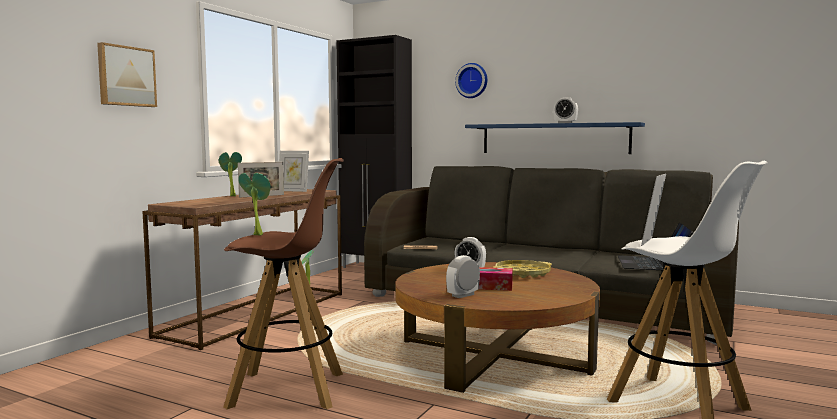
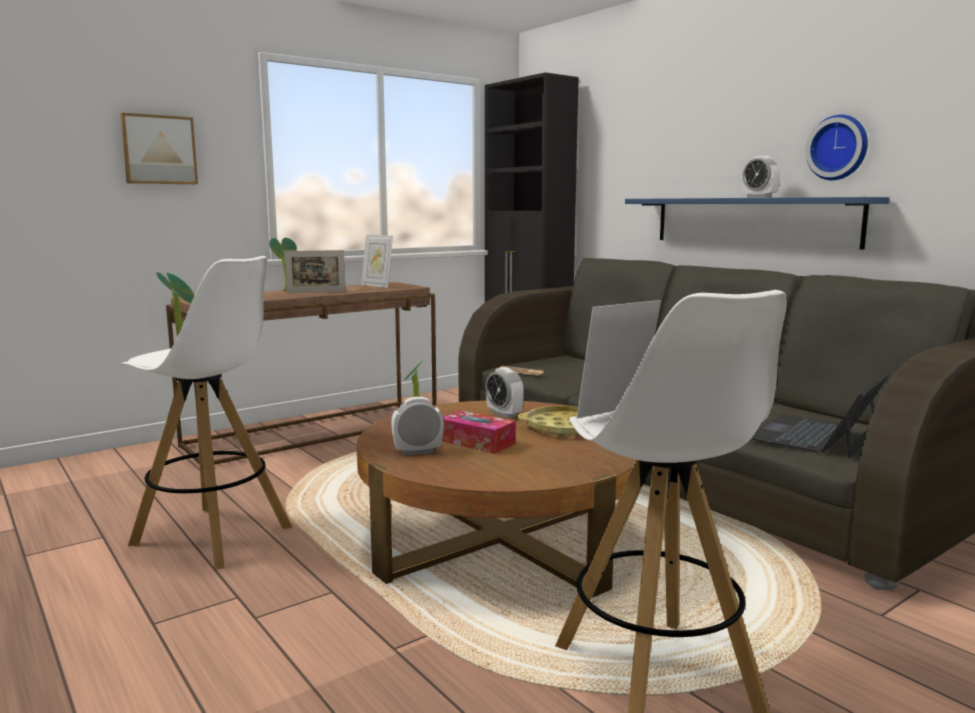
camera: 25 degrees right, 5 degrees up
(289, 390) = (214, 536): brown stool -> white stool
(472, 80) = (649, 133): wall clock -> wall clock (838, 148)

